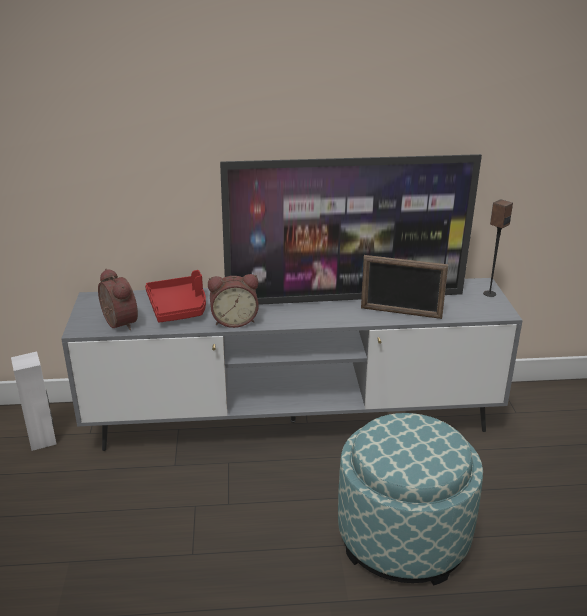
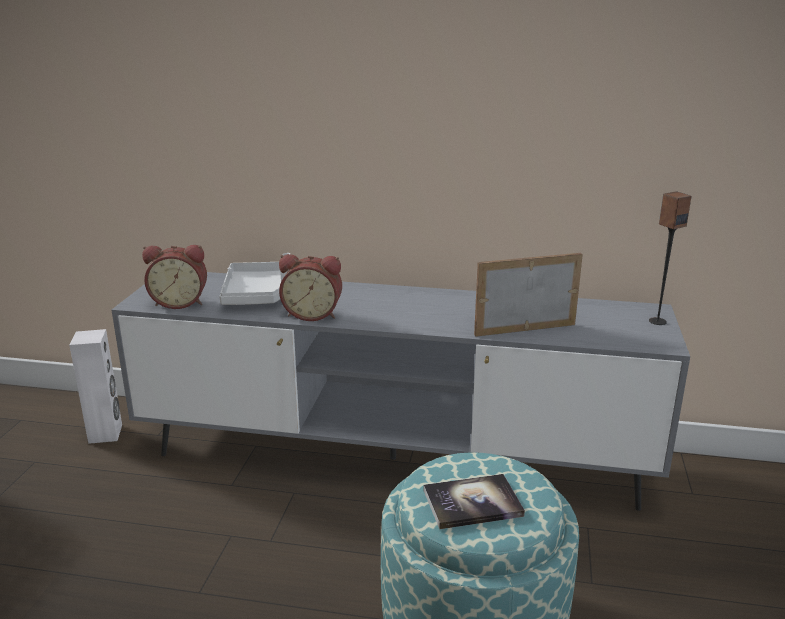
camera: 15 degrees right, 5 degrees down
(117, 324) = (180, 302): alarm clock -> alarm clock turned 105 degrees clockwise
(178, 308) = (258, 294): red tray -> grey tray
(346, 298) = (463, 306): television -> none
(401, 313) = (524, 329): picture frame -> picture frame turned 135 degrees clockwise
(411, 452) = (472, 503): none -> book

